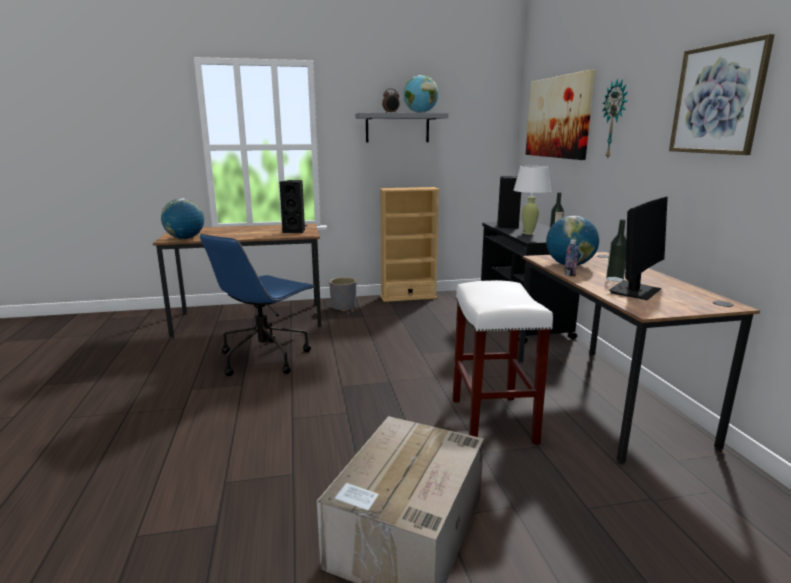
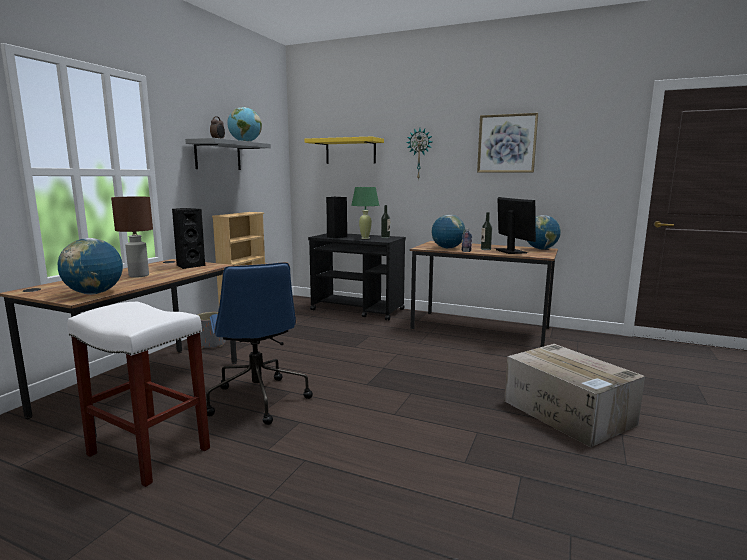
camera: 55 degrees left, 5 degrees down
(245, 232) = (138, 276): none -> brown table lamp
(491, 419) = (472, 357): white stool -> white stool (147, 451)
(528, 233) = (365, 238): white table lamp -> green table lamp
(558, 117) = (350, 151): picture -> yellow shelf
(711, 302) = (541, 249): none -> globe

